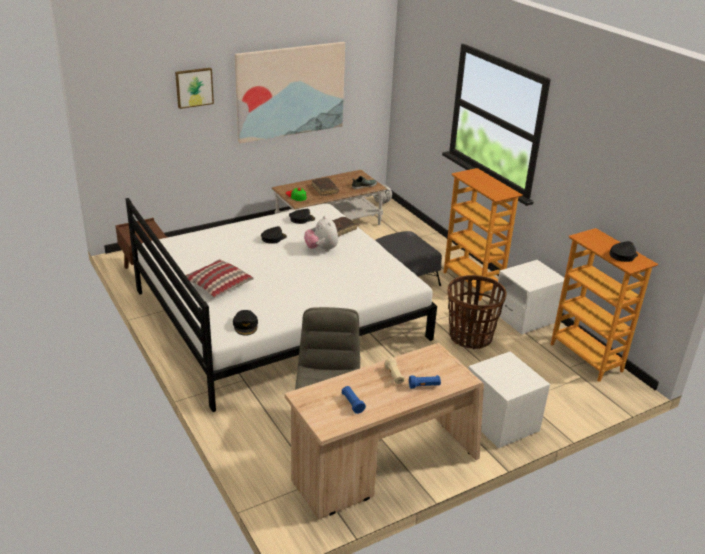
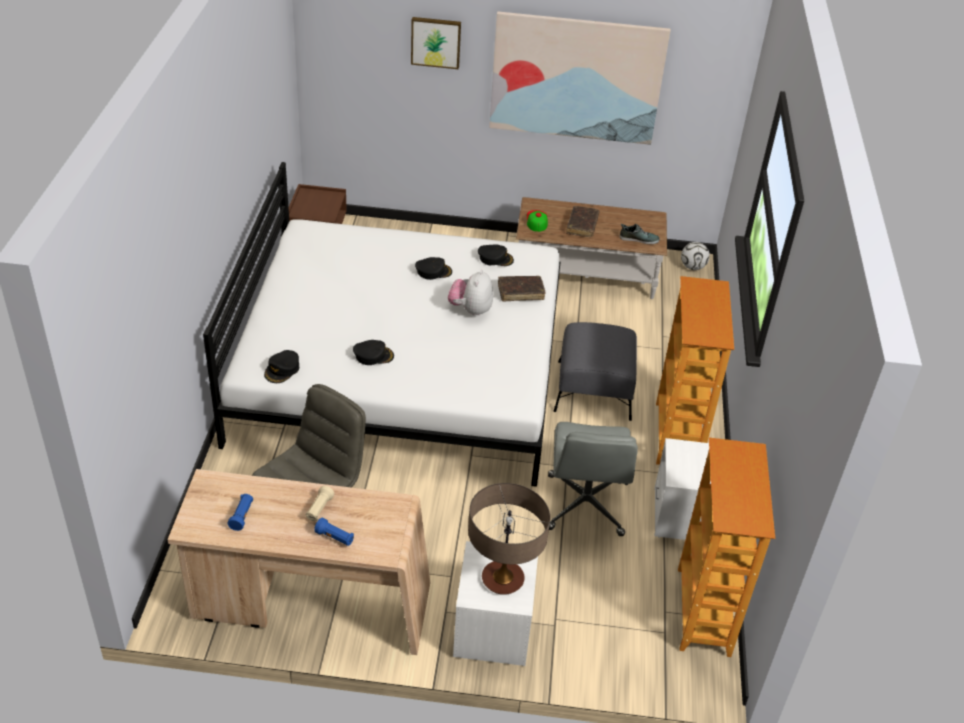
camera: 35 degrees right, 10 degrees up
(218, 285) = (309, 307): pillow -> none
(470, 337) = (585, 506): basket -> grey office chair
(512, 374) = (502, 579): none -> table lamp
(623, 255) = (742, 501): black cap -> black cap (373, 355)

